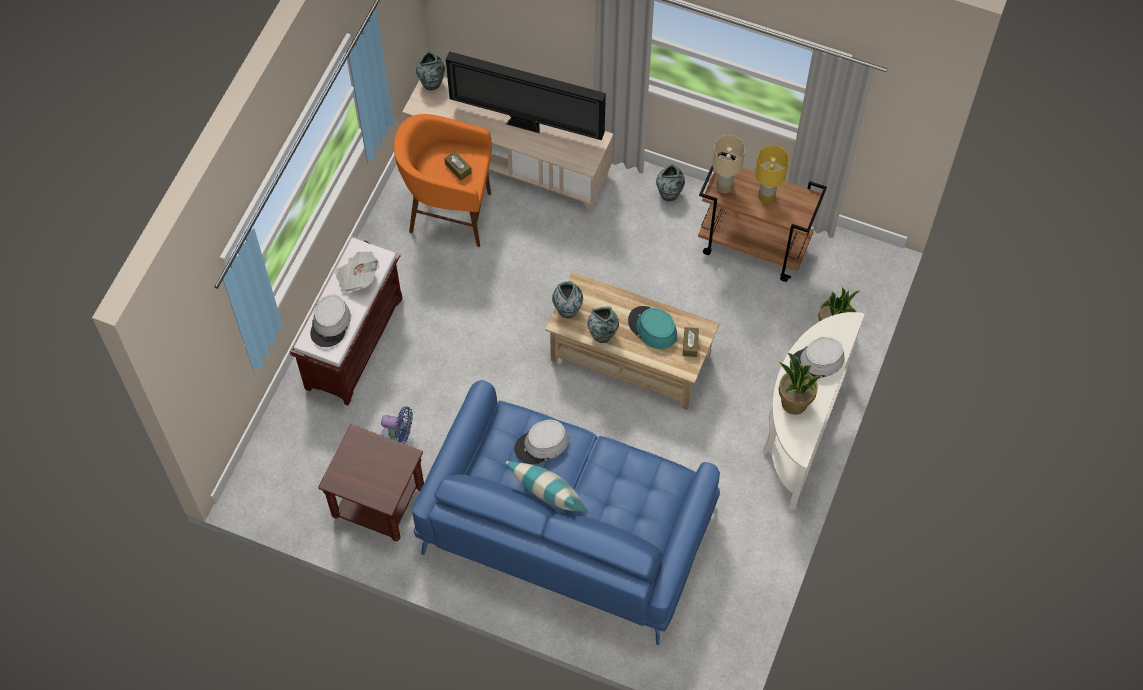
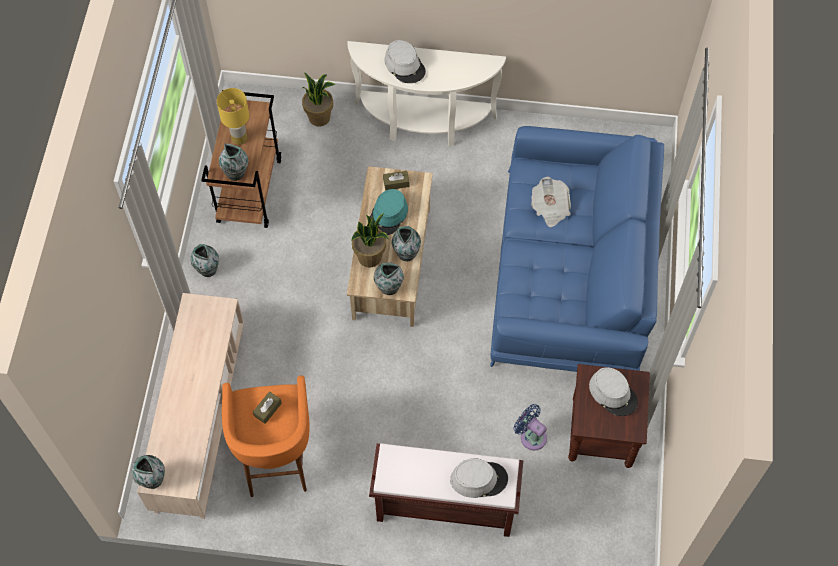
camera: 105 degrees left, 0 degrees up
(357, 277) = (419, 470): newspaper -> newspaper (550, 208)
(398, 436) = (531, 435): blue fan -> blue fan turned 45 degrees counterclockwise
(526, 125) = (189, 373): television -> none
(541, 444) = (533, 274): grey hat -> grey hat (613, 393)
(548, 500) = (583, 257): pillow -> none
(723, 186) = (236, 173): beige table lamp -> vase
(793, 403) = (449, 75): potted plant -> potted plant (370, 257)

